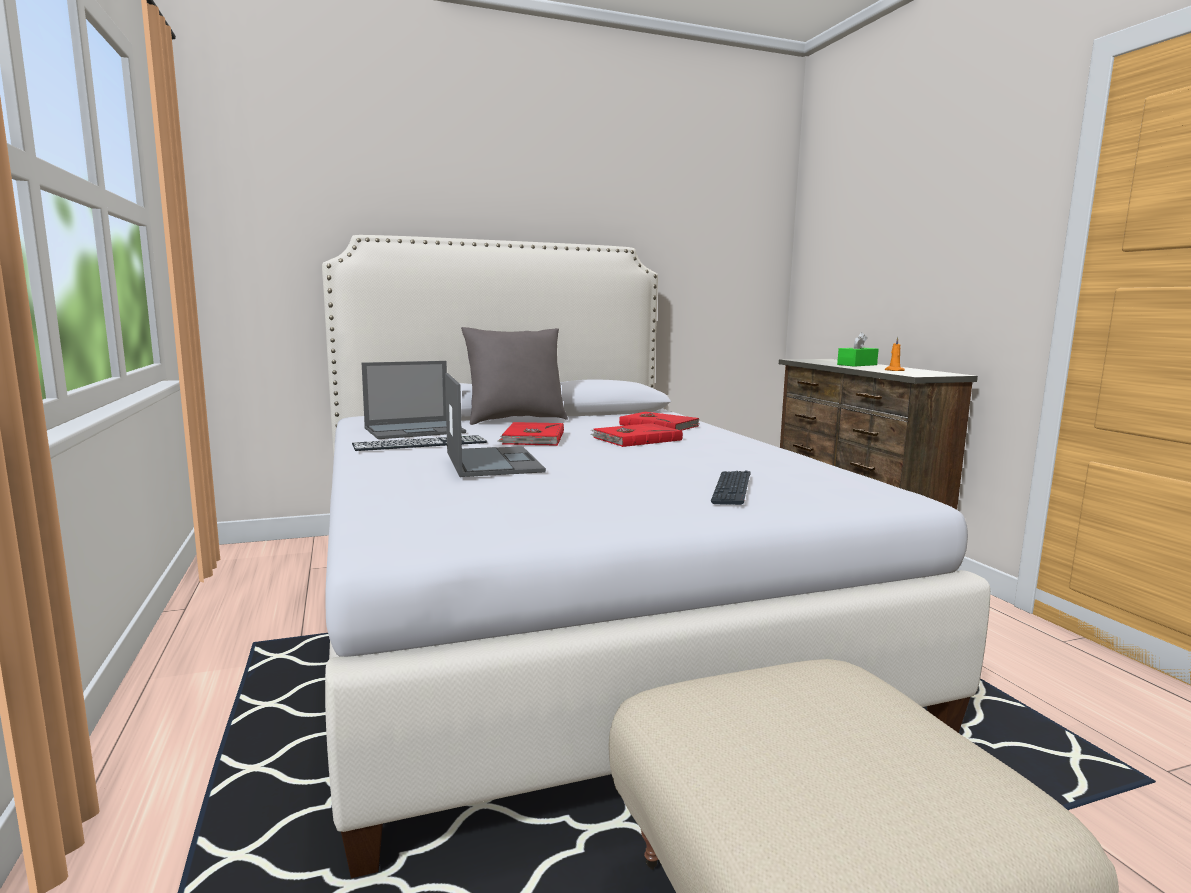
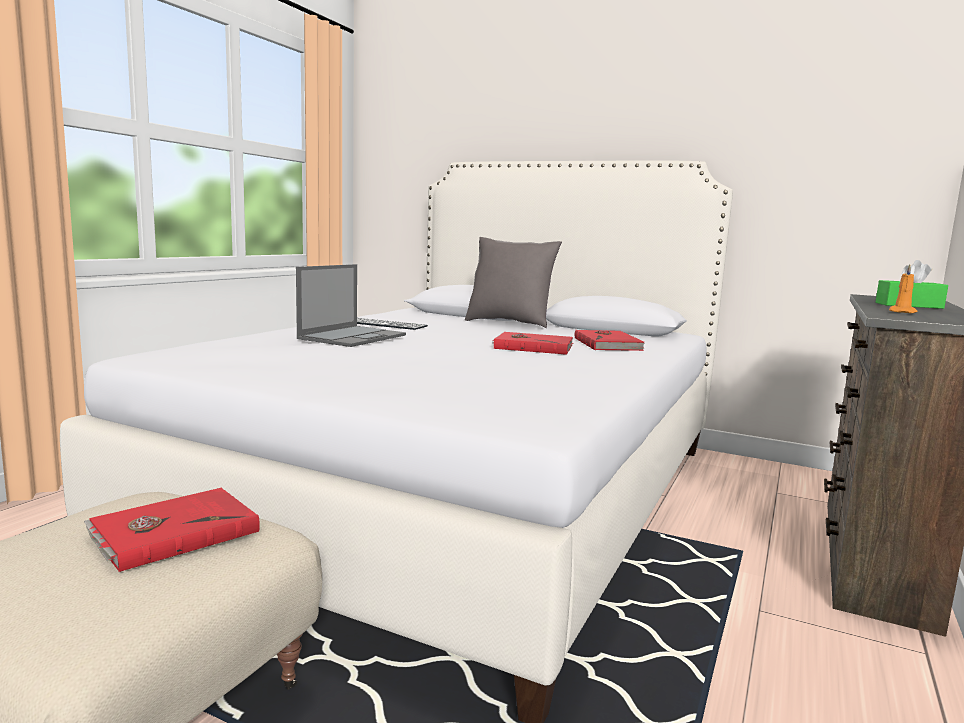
camera: 45 degrees right, 0 degrees up
(416, 430) = (413, 317): laptop -> none
(532, 438) = (456, 332): red book -> red book (173, 532)
(731, 489) = (420, 383): keyboard -> none

